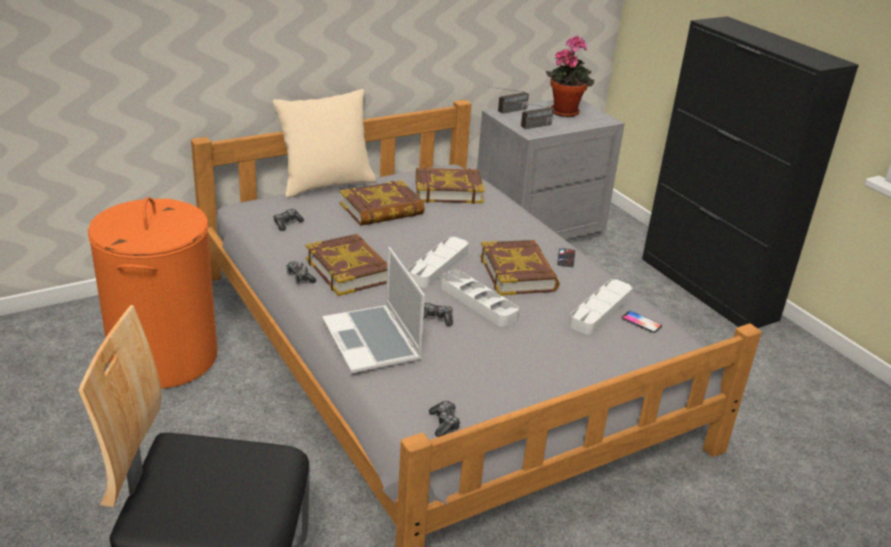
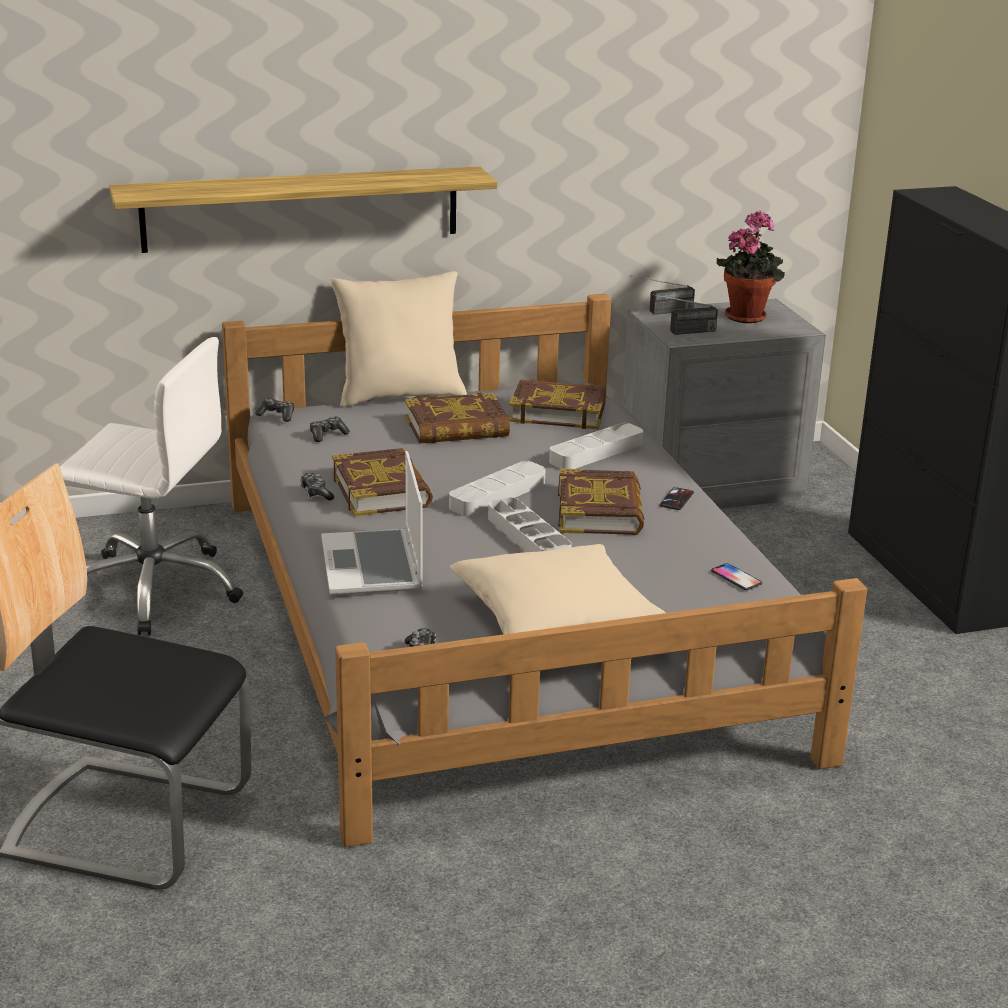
camera: 15 degrees right, 5 degrees down
(164, 358) = (154, 589): orange laundry basket -> white office chair
(249, 46) = (301, 209): none -> shelf
(435, 319) = (464, 550): game controller -> game controller (277, 415)
(534, 378) = (556, 622): none -> beige pillow
(600, 311) = (687, 560): grey tray -> grey tray (596, 452)

